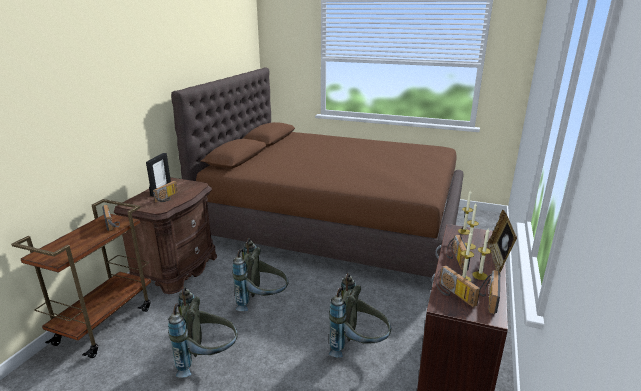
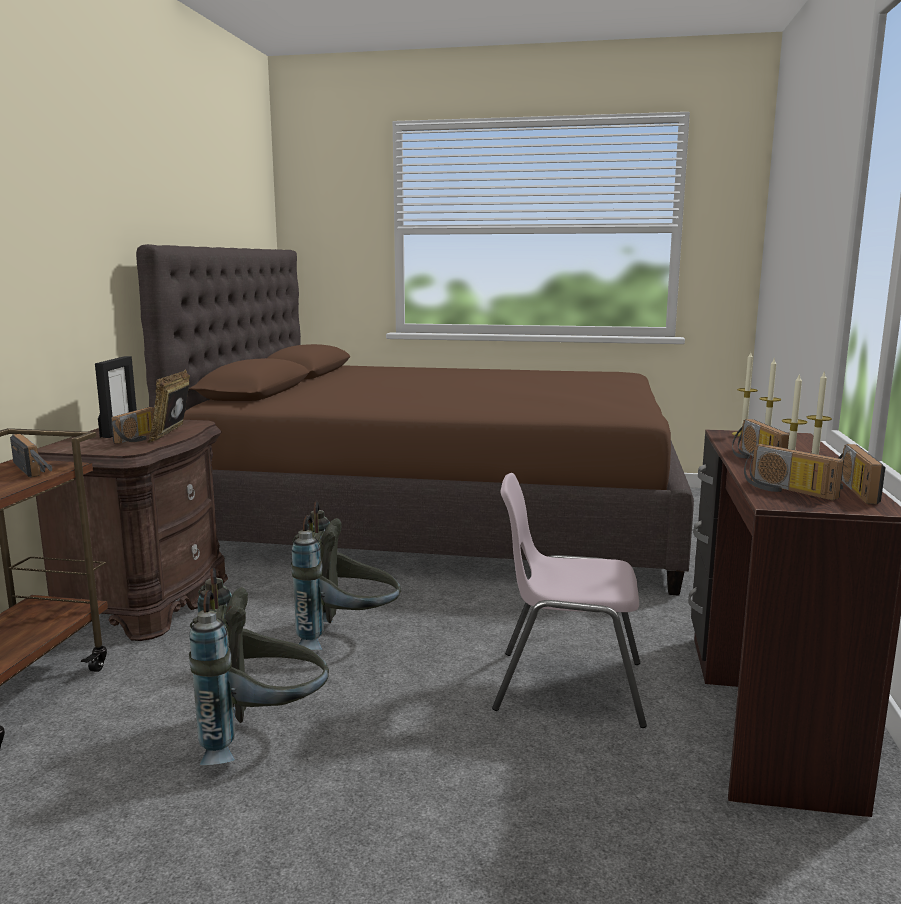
camera: 10 degrees left, 10 degrees down
(359, 347) = (567, 686): grey backpack -> pink chair
(498, 259) = (827, 455): picture frame -> picture frame (173, 435)

